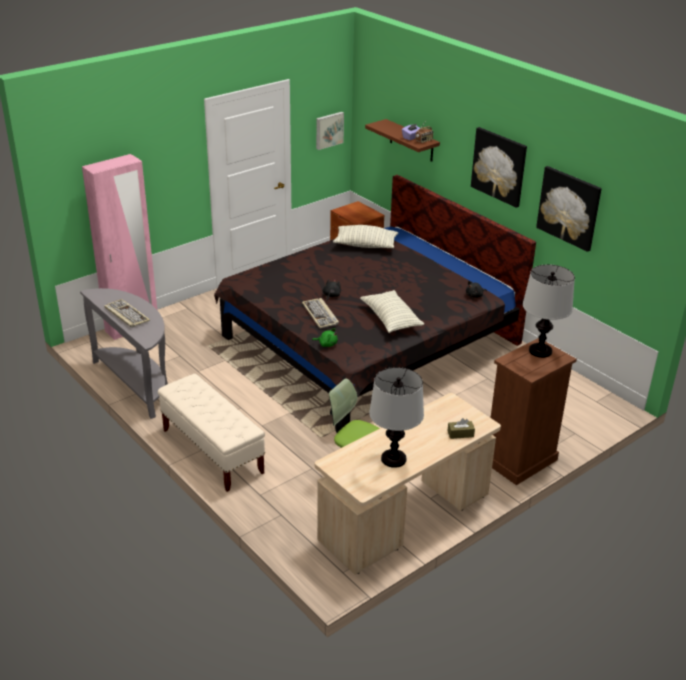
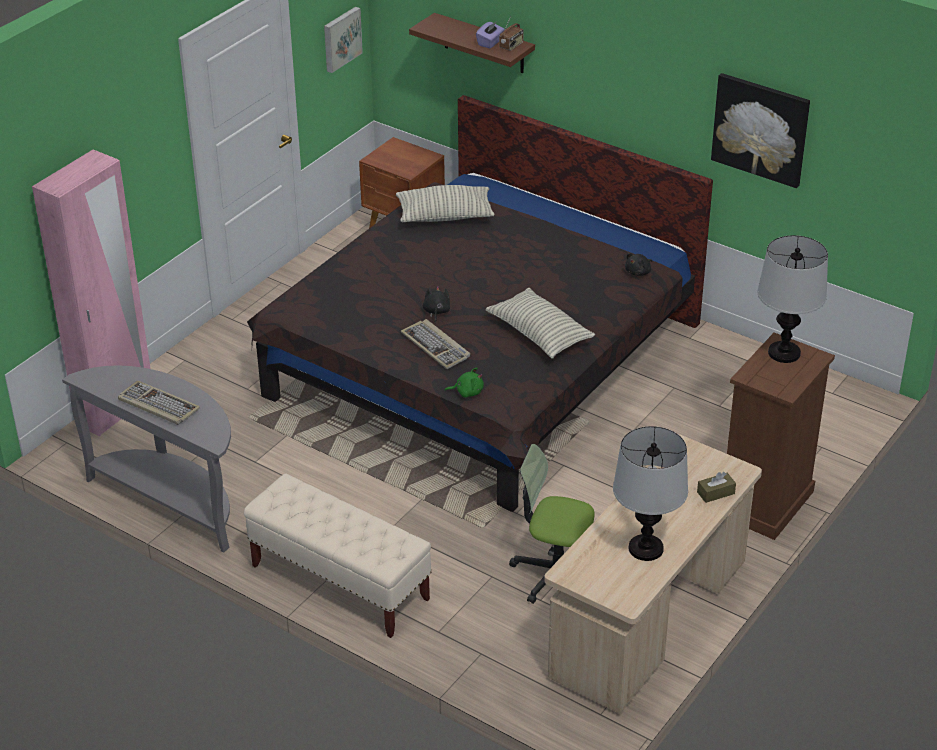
camera: 15 degrees left, 5 degrees up
(499, 166) = (641, 76): picture -> none

